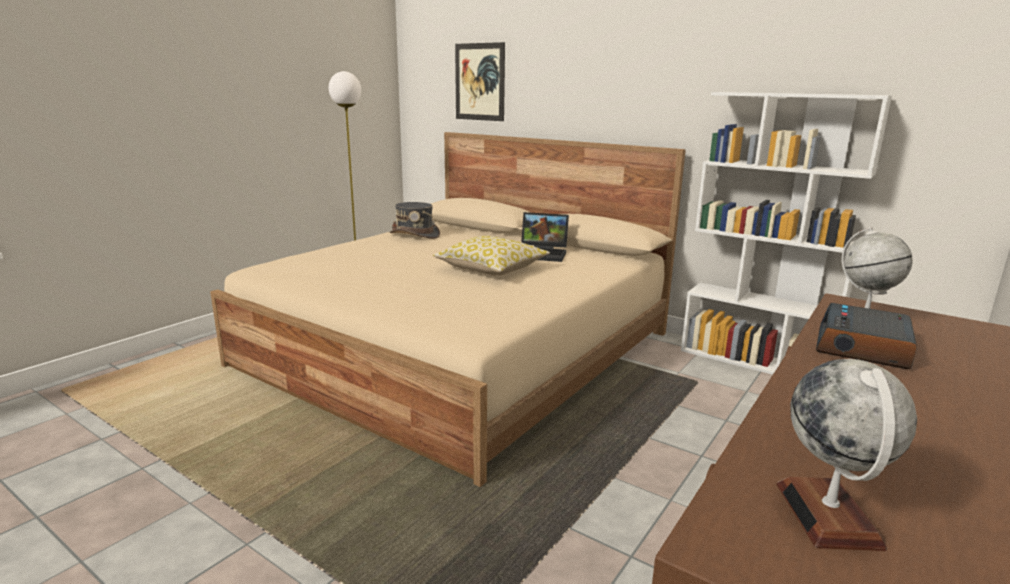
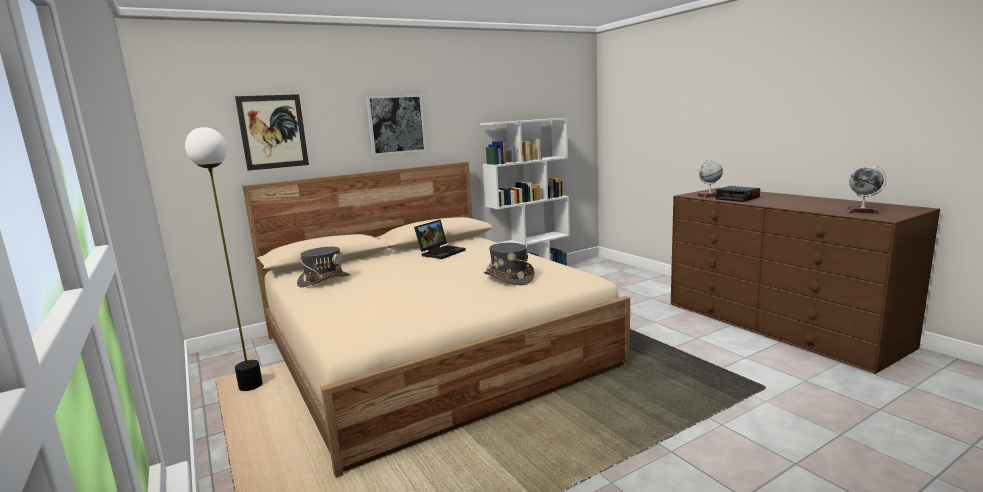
camera: 65 degrees left, 5 degrees down
(448, 294) = (509, 278): none -> grey hat
(492, 269) = (462, 265): pillow -> none
(600, 84) = (396, 124): none -> picture

